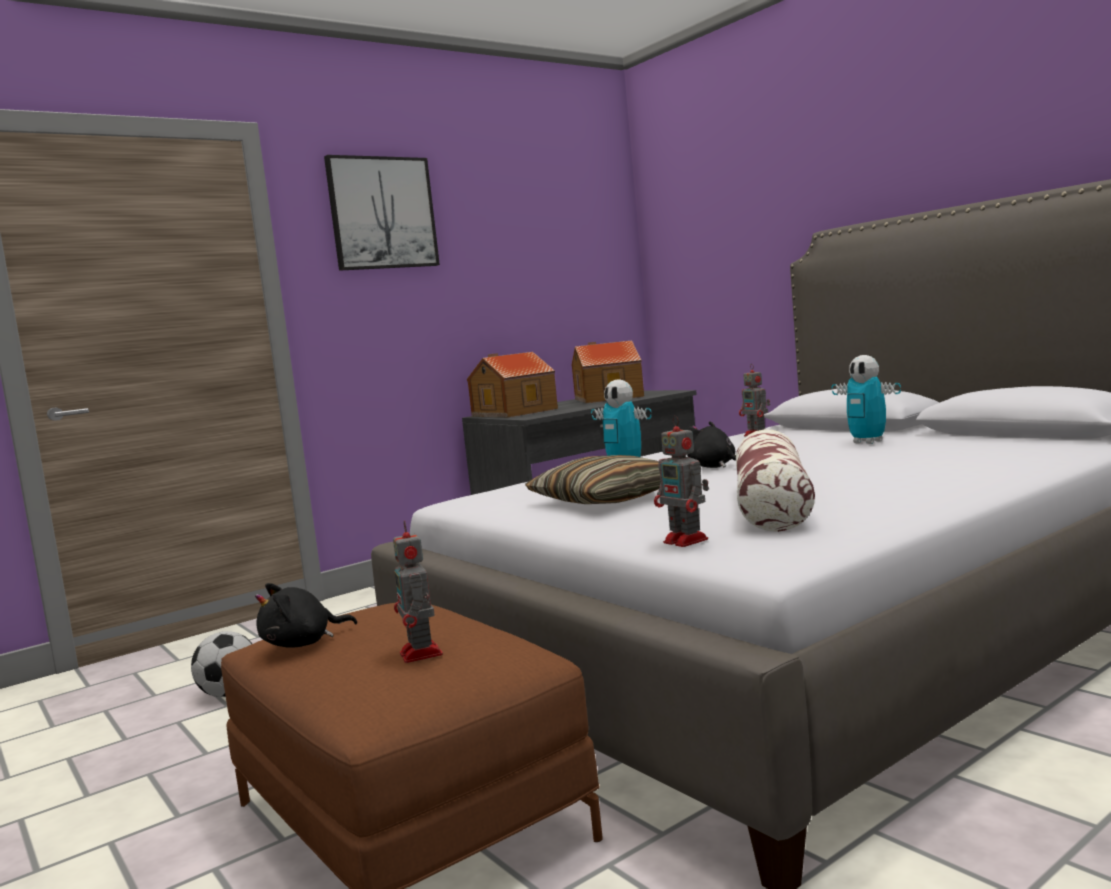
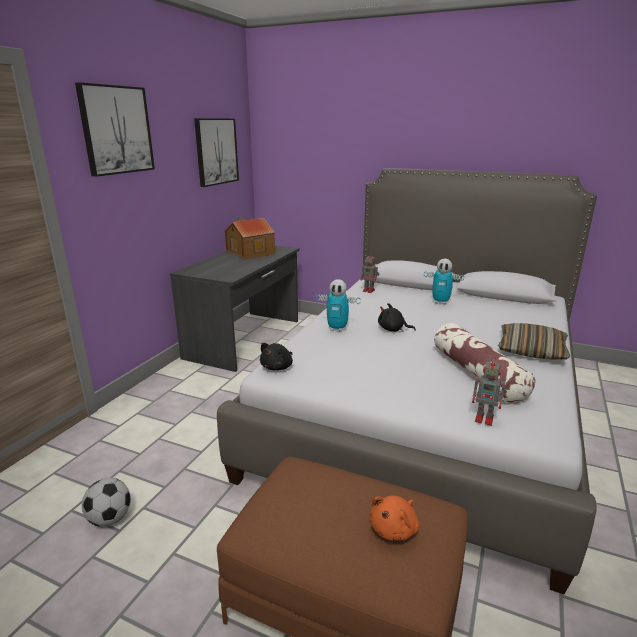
camera: 30 degrees left, 15 degrees up
(302, 643) = (295, 531): black plush toy -> black plush toy (278, 367)
(421, 654) = (395, 529): toy robot -> orange plush toy
(512, 412) = (204, 269): toy house -> none
(561, 245) = (216, 151): none -> picture
(605, 499) = (374, 370): pillow -> pillow (531, 350)

